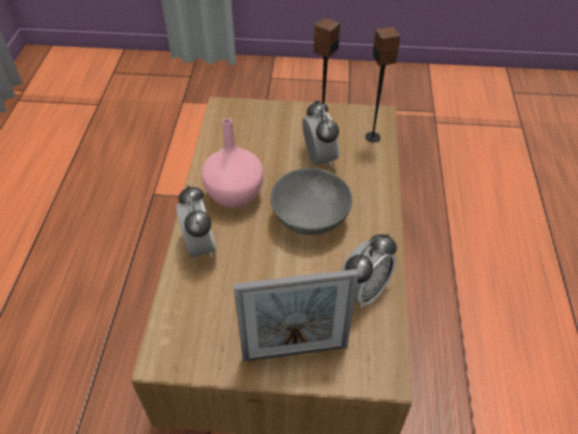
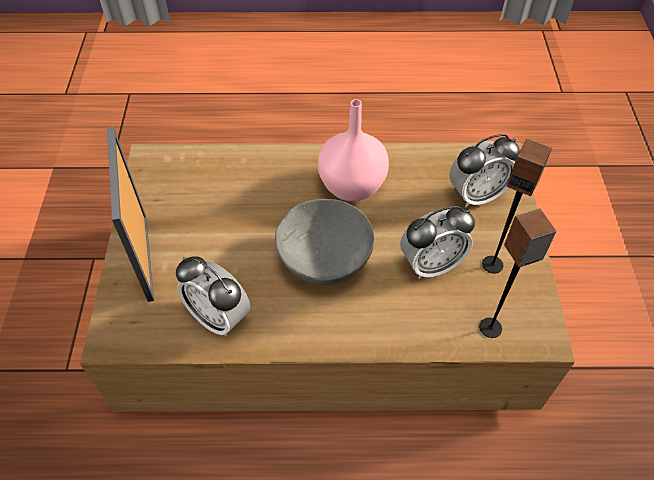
camera: 85 degrees right, 5 degrees up
(200, 247) = (276, 167): alarm clock -> alarm clock (476, 195)

